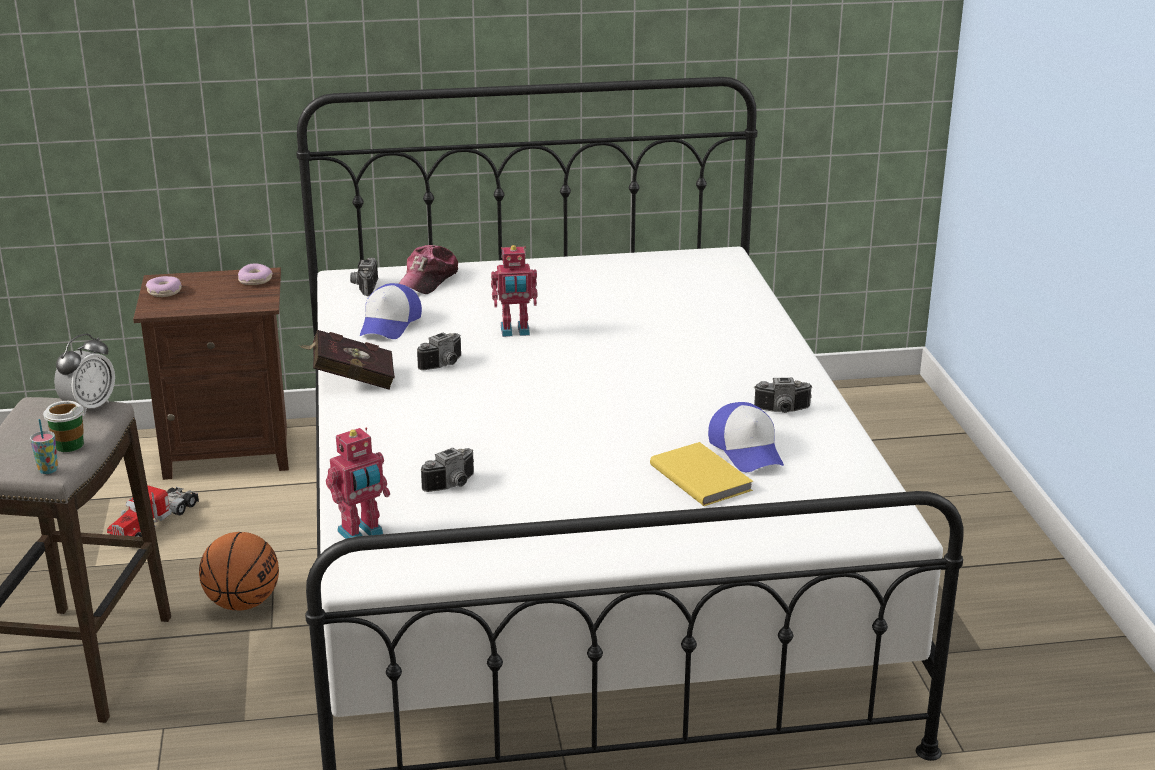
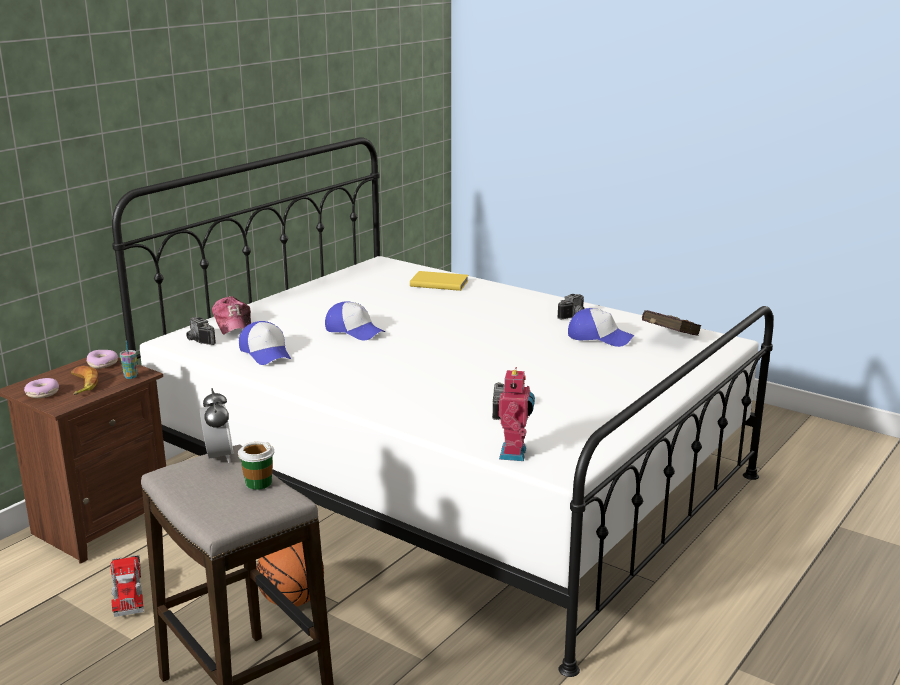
camera: 45 degrees left, 5 degrees down
(48, 470) = (287, 500): cup -> cup (130, 376)
(203, 295) = (82, 385): none -> banana
(350, 380) = (314, 388): red book -> red book (668, 339)
(445, 365) = (354, 360): camera -> none
(515, 332) = (354, 331): toy robot -> cap
(702, 476) = (608, 356): yellow book -> yellow book (439, 283)

